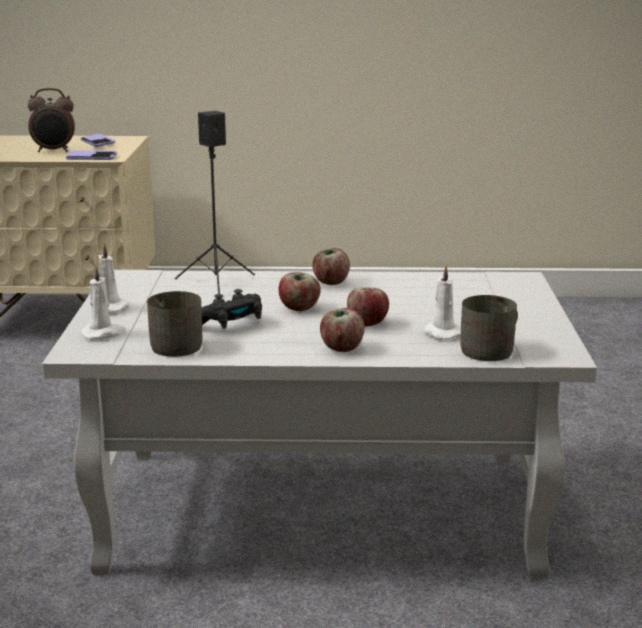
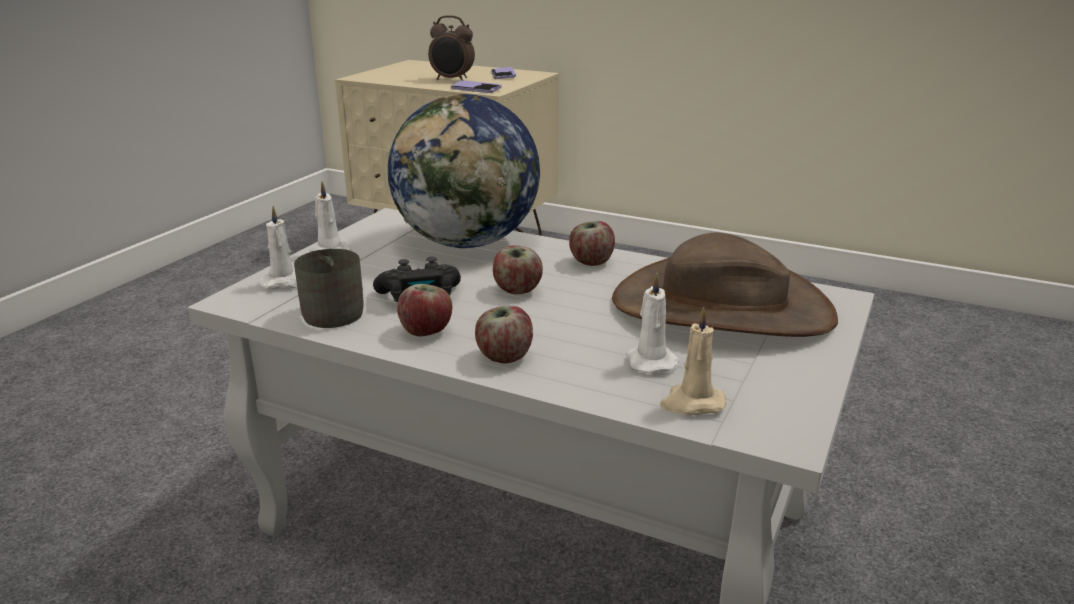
camera: 25 degrees right, 5 degrees up
(217, 284) = (468, 242): black speaker -> globe
(367, 323) = (573, 327): apple -> apple (426, 331)
(454, 296) = (721, 308): none -> brown hat
(492, 349) = (691, 403): grey mug -> beige candle

